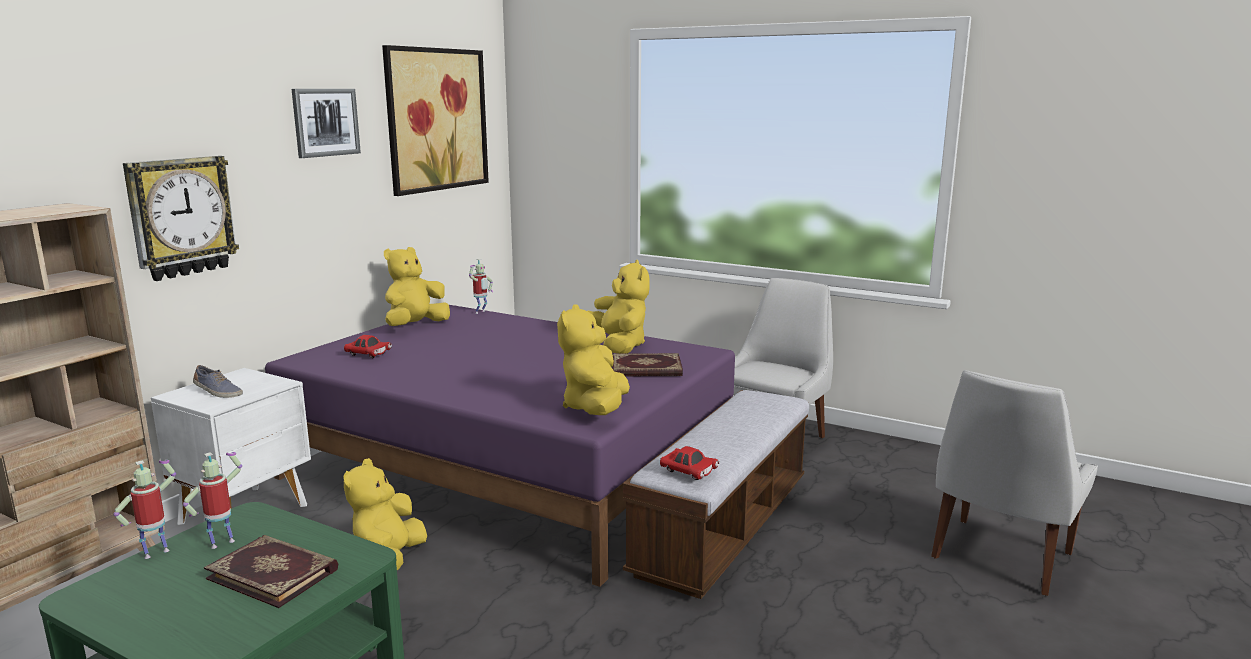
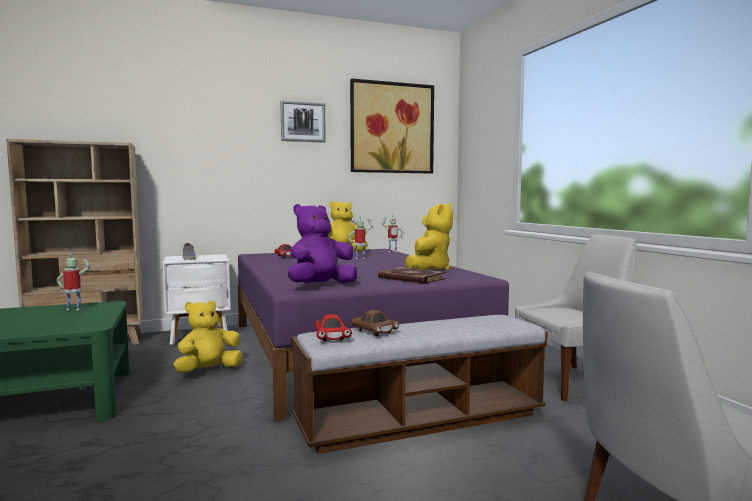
camera: 40 degrees right, 10 degrees down
(156, 552) = (50, 306): toy robot -> toy robot (360, 258)
(181, 217) = (200, 164): wall clock -> none
(274, 573) = (53, 322): book -> none
(595, 409) = (321, 286): yellow plush toy -> purple plush toy
(706, 452) = (374, 332): none -> brown toy car

